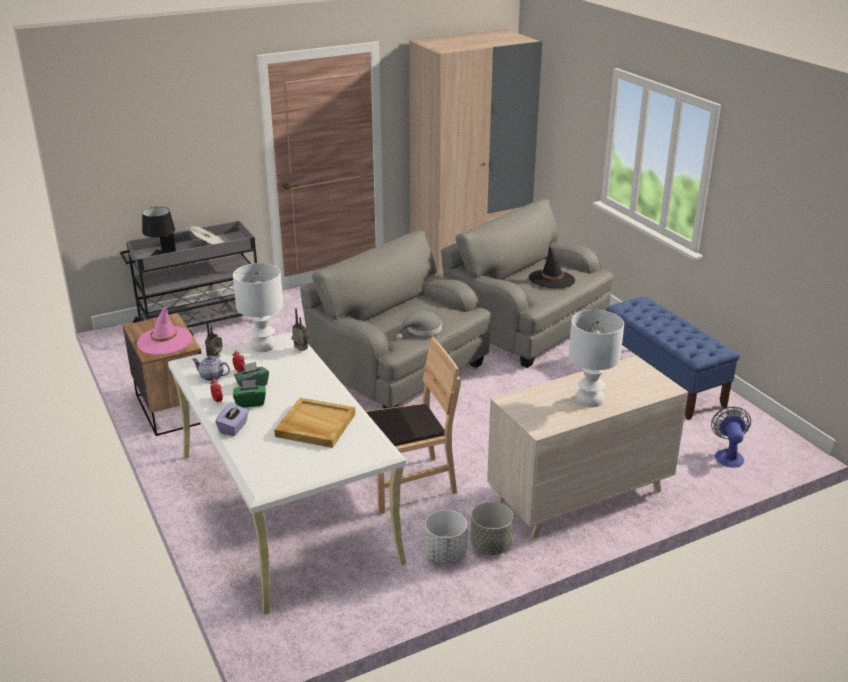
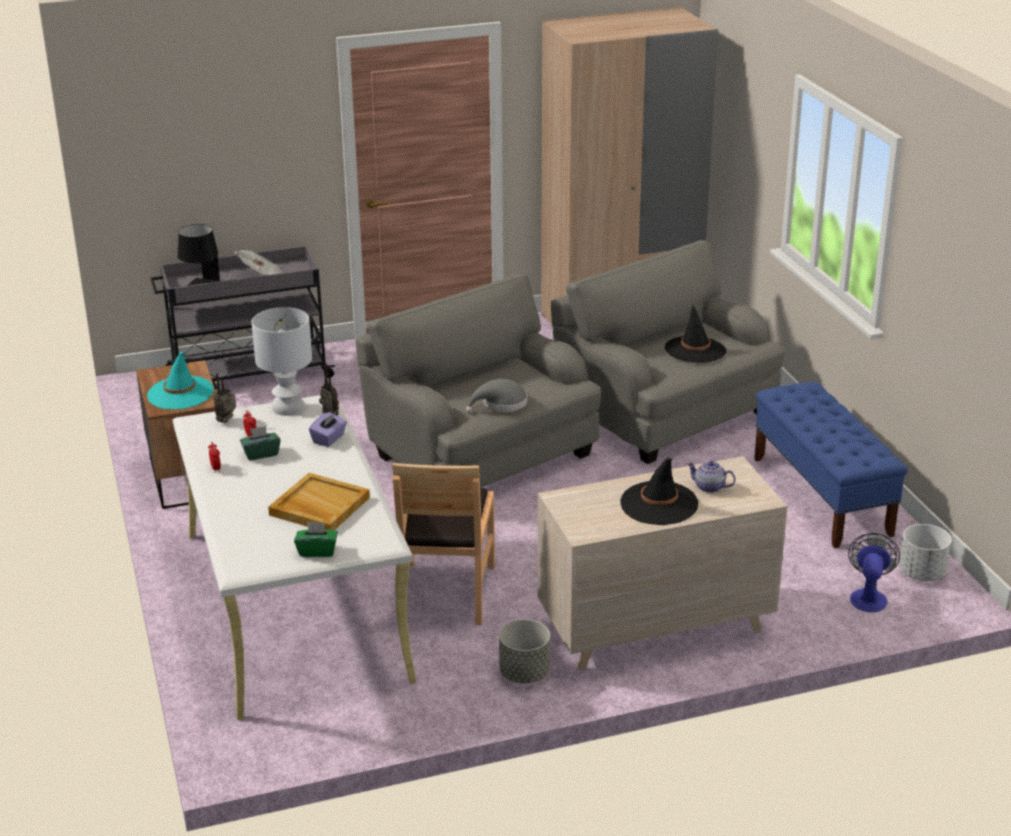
camera: 10 degrees right, 0 degrees up
(164, 341) = (180, 393): pink hat -> turquoise hat
(212, 377) = (217, 440): teapot -> teapot (710, 487)
(234, 428) = (225, 501): purple tissue box -> purple tissue box (329, 439)
(250, 402) = (253, 474): green tissue box -> green tissue box (317, 551)
(406, 483) = (446, 592): brown chair -> brown chair turned 105 degrees clockwise
(446, 554) = (467, 677): white planter -> white planter (922, 573)
(589, 399) = (659, 504): white table lamp -> black hat

